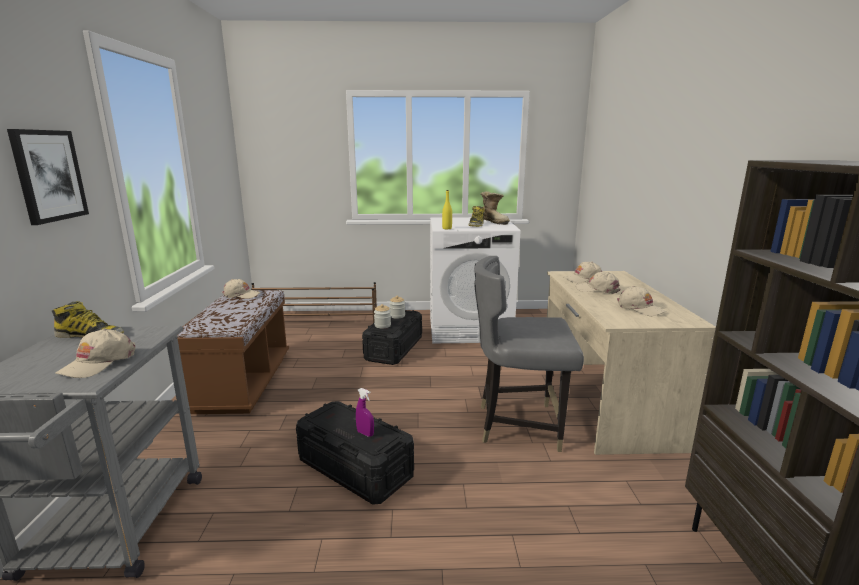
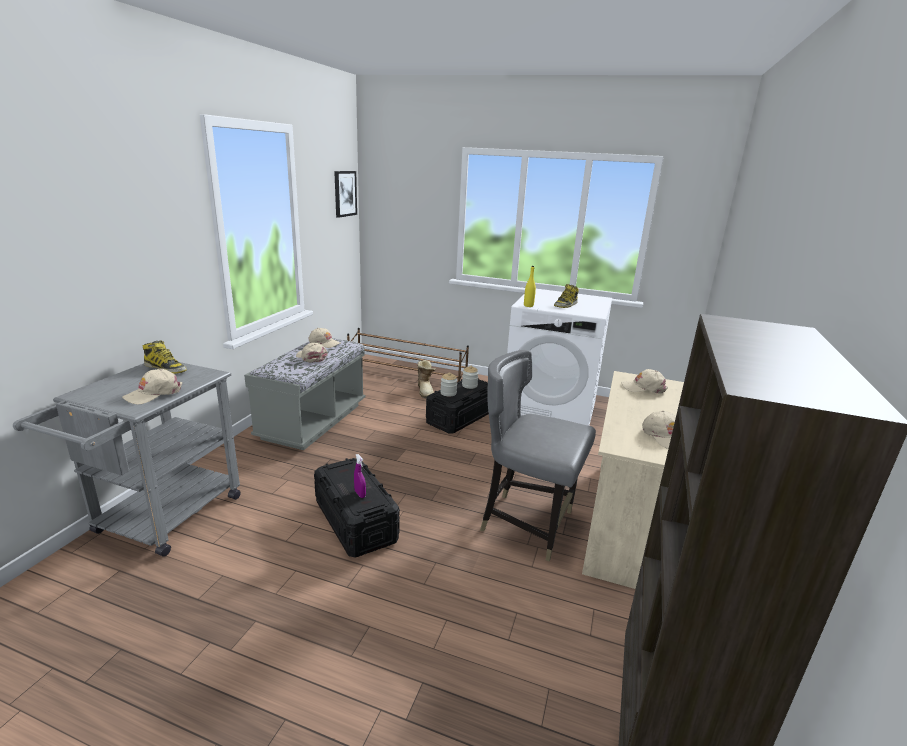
camera: 20 degrees right, 5 degrees up
(48, 175) = (155, 239): picture -> picture (344, 193)
(242, 383) = (313, 421): brown bench -> grey bench
(494, 222) = (591, 303): boot -> boot (426, 391)
(597, 289) = (644, 404): beige cap -> beige cap (311, 357)

